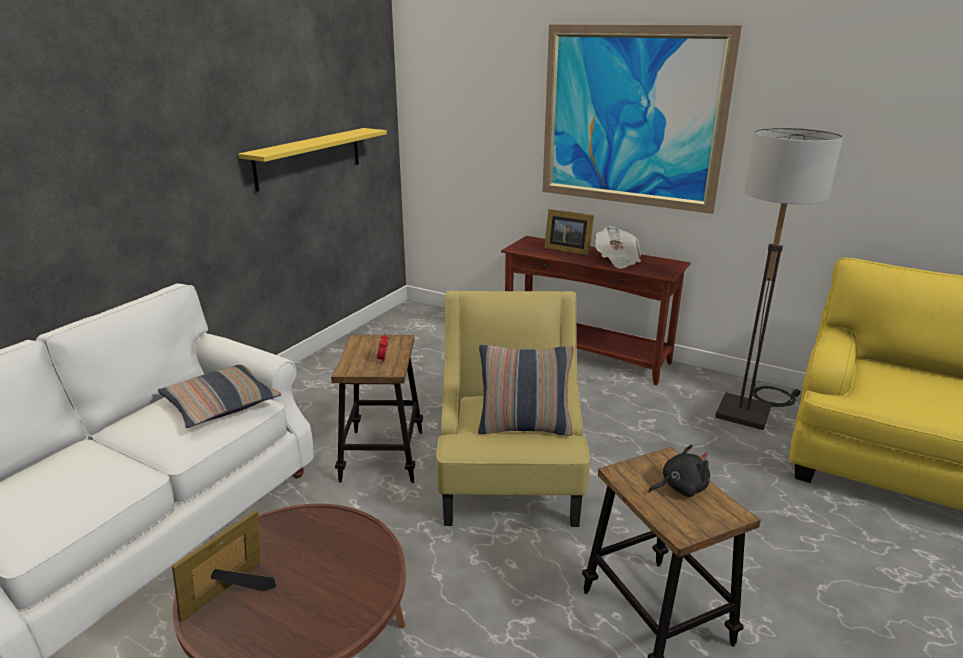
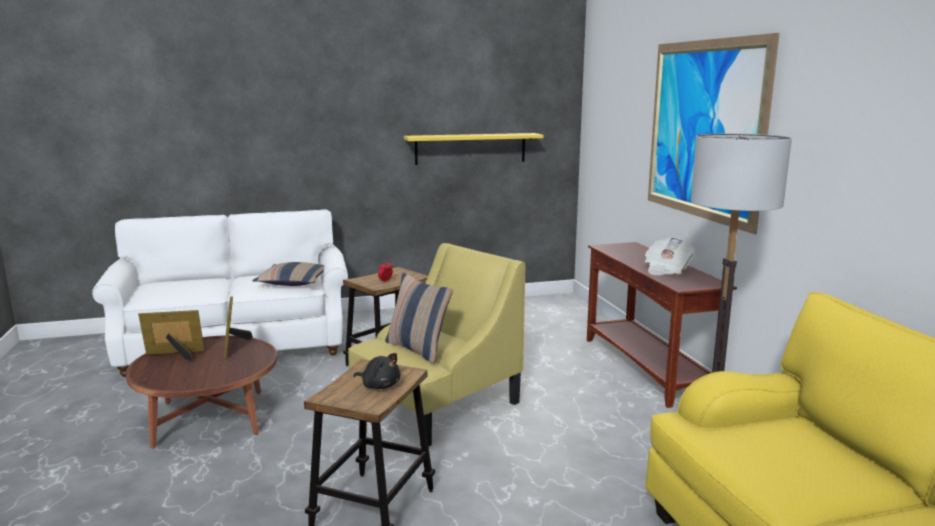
camera: 45 degrees right, 10 degrees down
(567, 250) = (641, 255): picture frame -> picture frame (234, 345)

